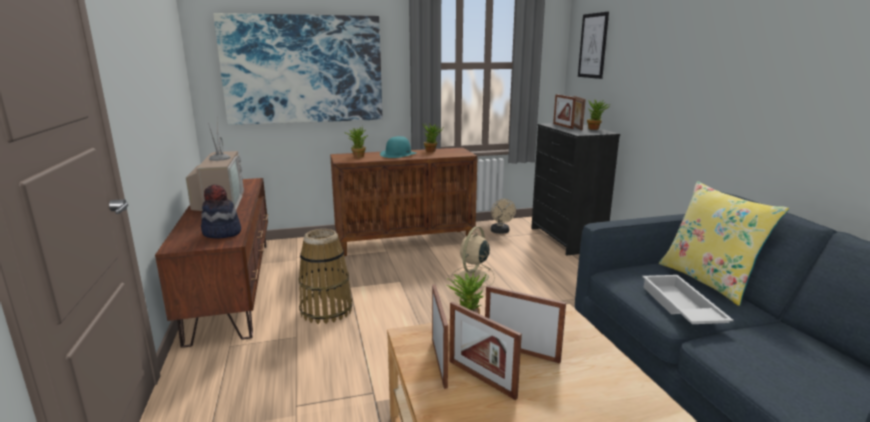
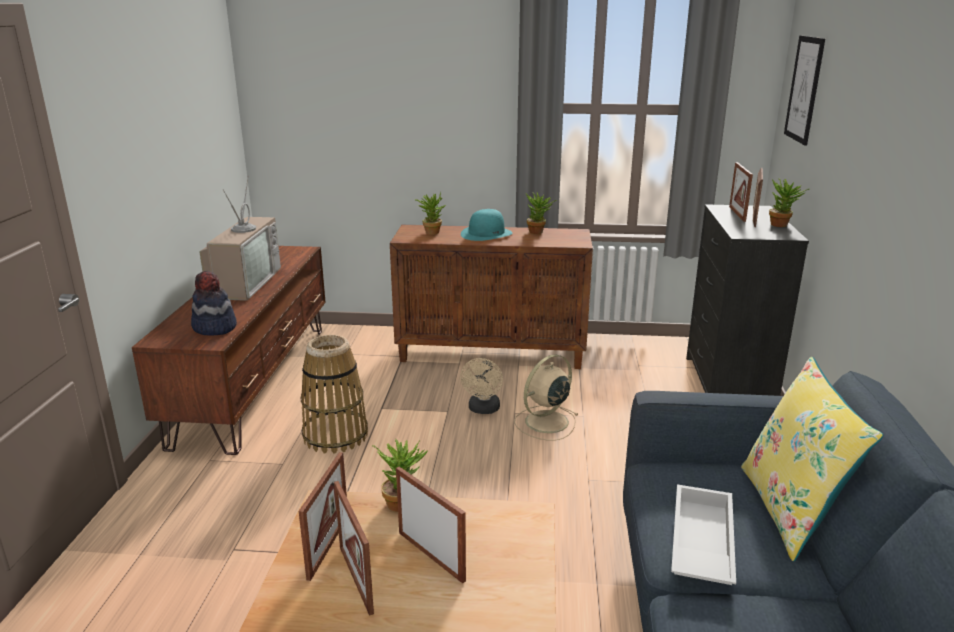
camera: 20 degrees right, 5 degrees up
(303, 69) = (377, 109): picture -> none
(501, 232) = (636, 357): beige fan -> beige fan (483, 410)

